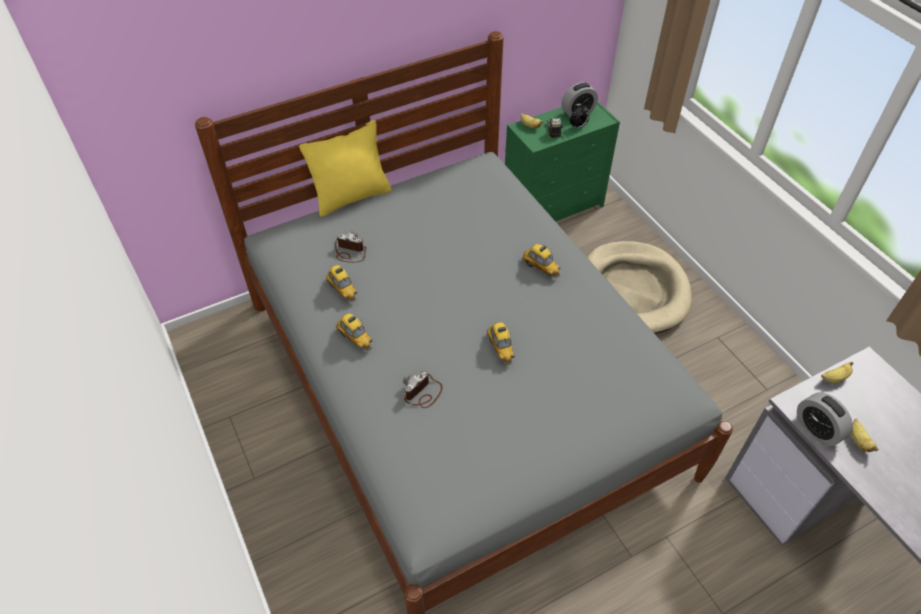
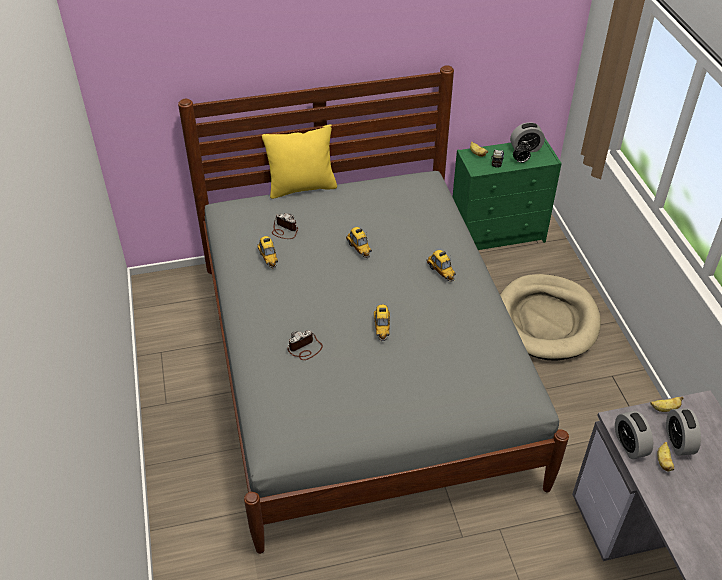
camera: 15 degrees right, 5 degrees down
(355, 338) = (265, 296): toy car -> toy car (359, 248)
(863, 413) = (678, 442): none -> alarm clock

